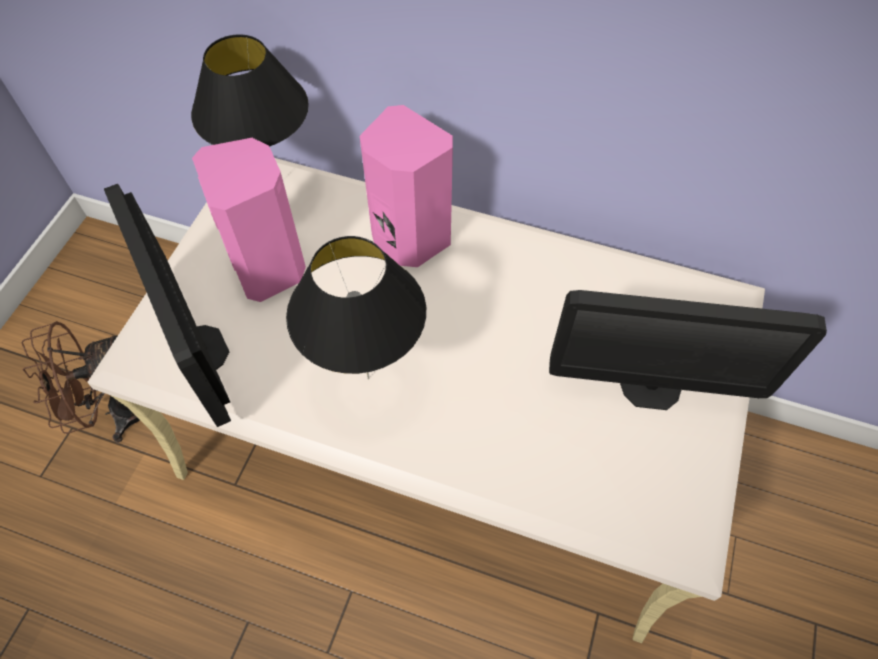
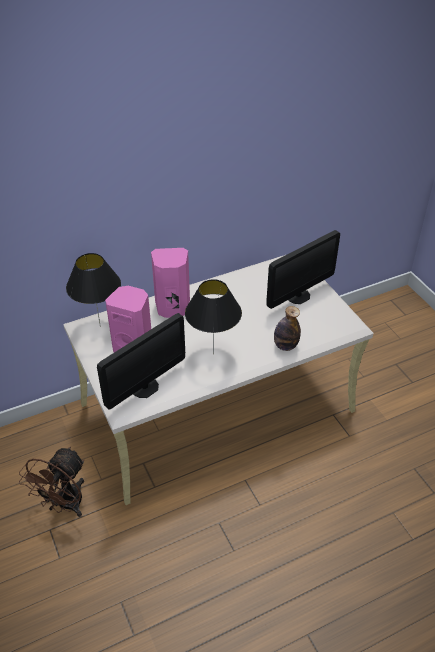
camera: 45 degrees left, 15 degrees down
(201, 350) = (145, 387): monitor -> monitor turned 60 degrees counterclockwise
(504, 471) = (285, 346): none -> bottle

